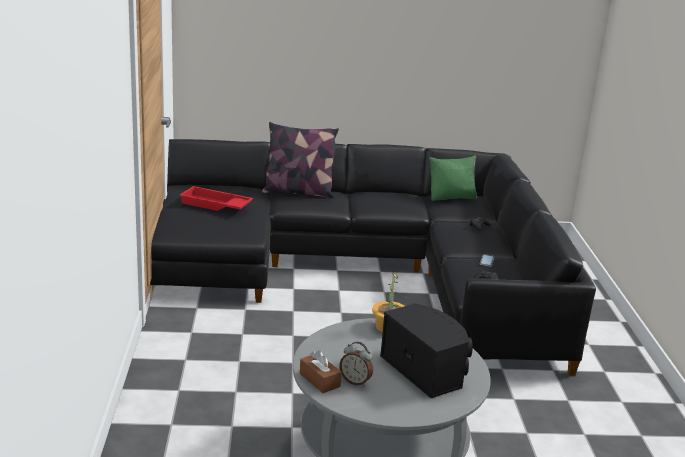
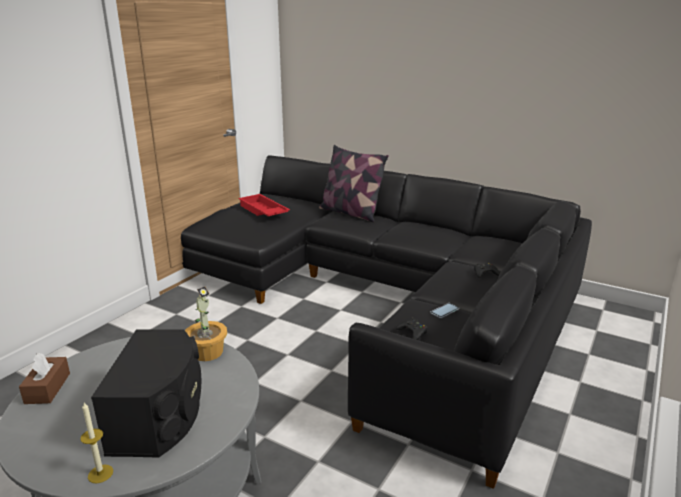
camera: 35 degrees right, 0 degrees up
(355, 381) = (73, 402): alarm clock -> none
(444, 406) = (100, 474): none -> candle
(452, 197) = (495, 241): green pillow -> none

